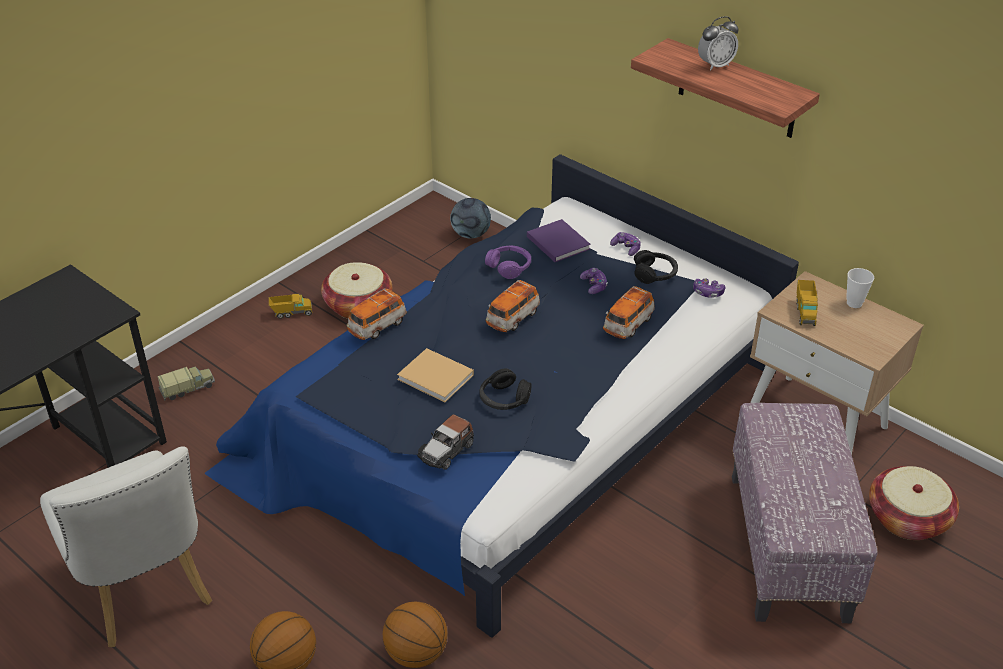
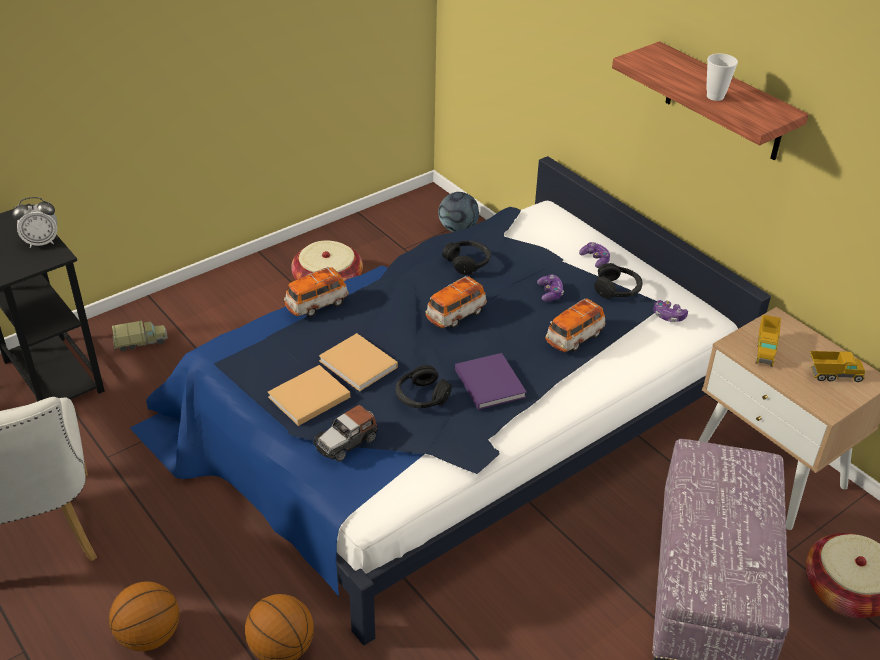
camera: 10 degrees right, 0 degrees up
(291, 313) = (261, 283): toy truck -> toy truck (833, 376)
(397, 416) = (307, 398): none -> beige book
(509, 267) = (467, 262): purple headphones -> black headphones
(557, 242) = (524, 244): purple book -> purple book (489, 382)
(715, 65) = (702, 73): alarm clock -> alarm clock (41, 242)
(854, 303) = (822, 348): cup -> cup (715, 96)

